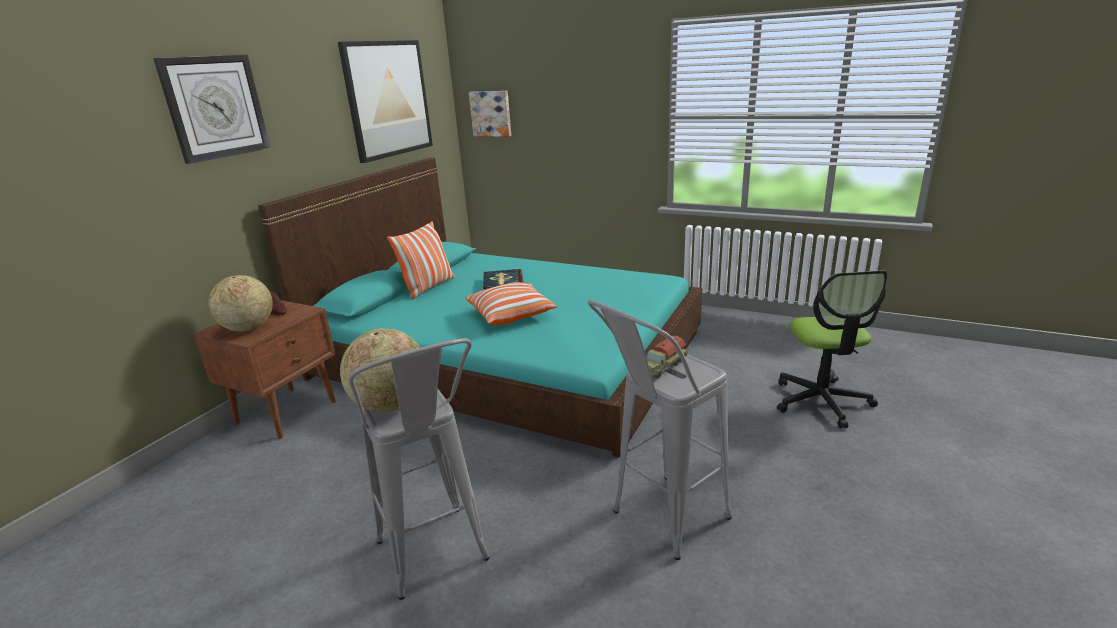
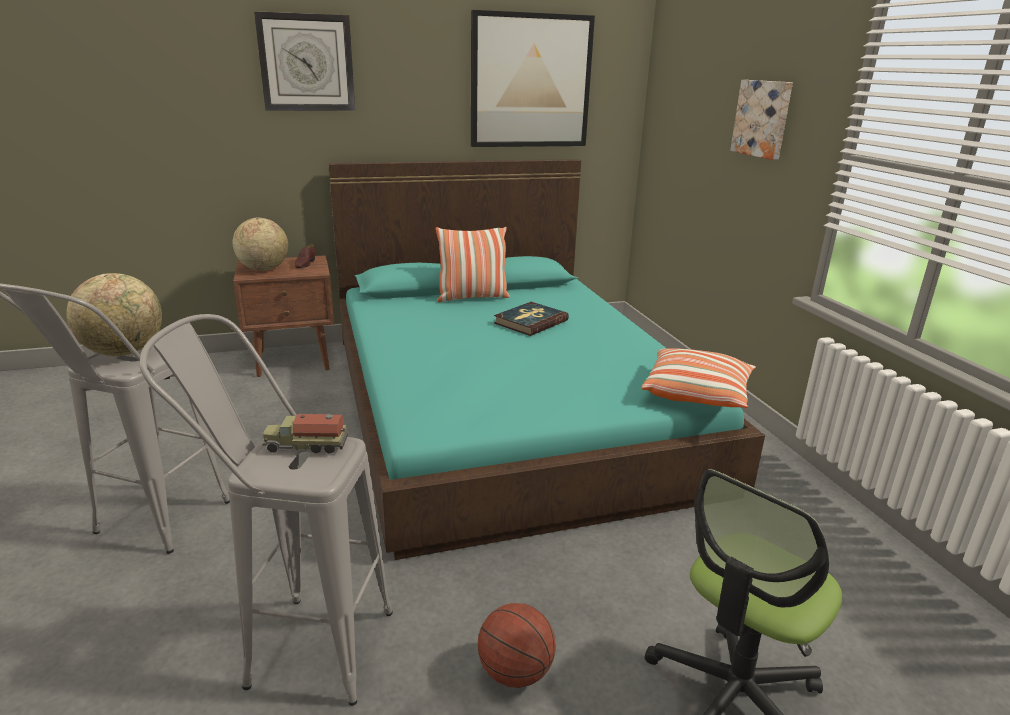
camera: 45 degrees right, 0 degrees up
(491, 113) = (669, 118): picture -> picture (763, 118)
(511, 315) = (469, 352): pillow -> pillow (697, 394)
(754, 453) = (515, 672): none -> basketball

